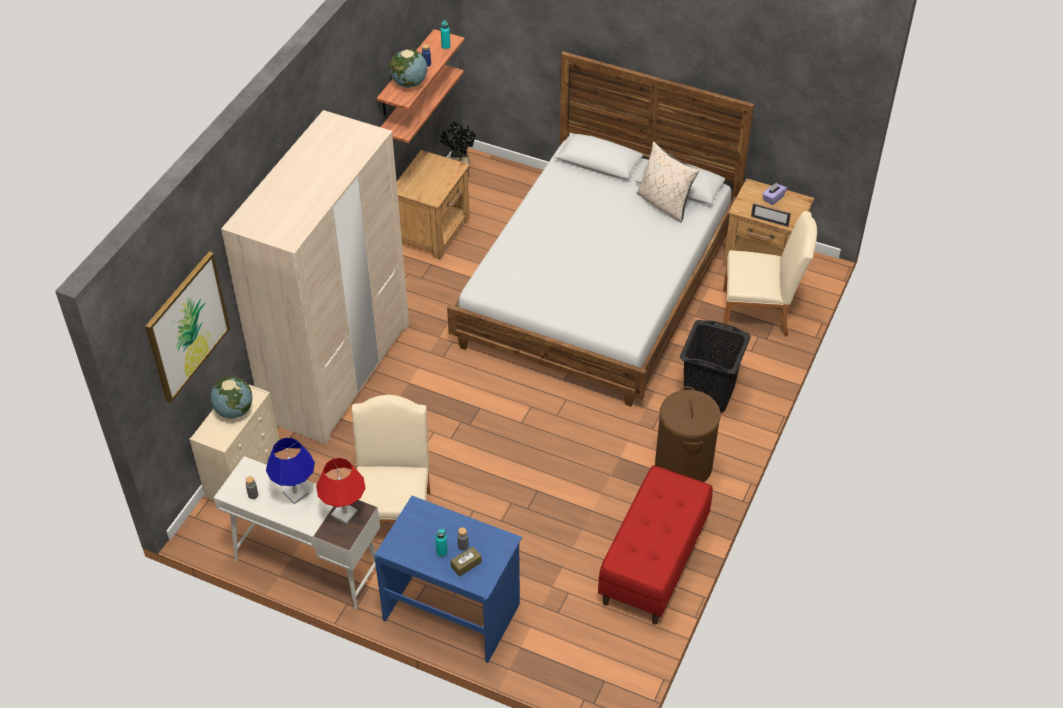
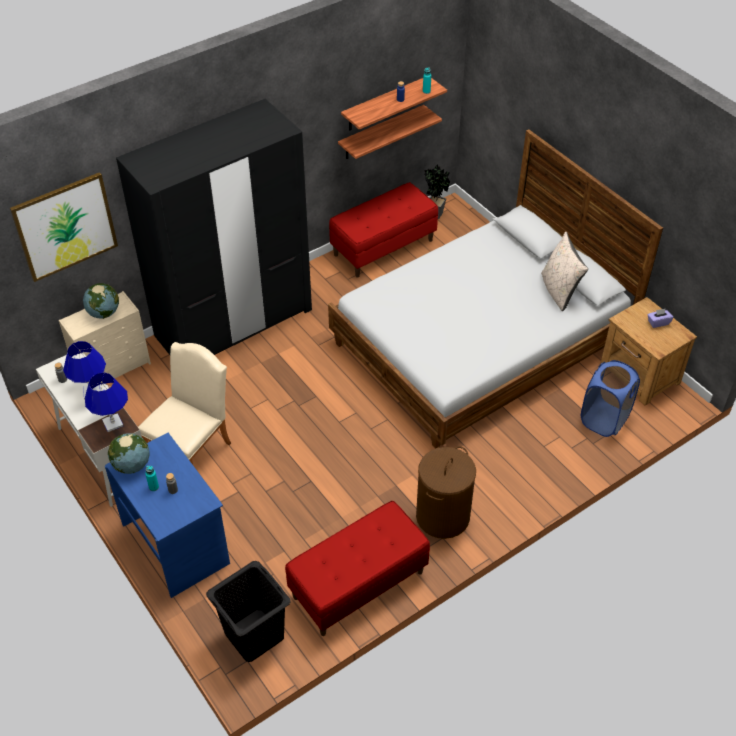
camera: 30 degrees right, 0 degrees up
(337, 371) = (234, 323): beige wardrobe -> black wardrobe
(344, 513) = (113, 423): red table lamp -> blue table lamp
(409, 83) = (374, 109): globe -> globe (131, 465)
(433, 230) = (383, 247): brown nightstand -> red bench
(466, 564) = (163, 506): brown tissue box -> none
(709, 393) = (509, 466): black laundry basket -> black laundry basket (255, 635)
(761, 312) = (604, 419): beige chair -> blue laundry basket
(769, 221) = (640, 340): picture frame -> none

